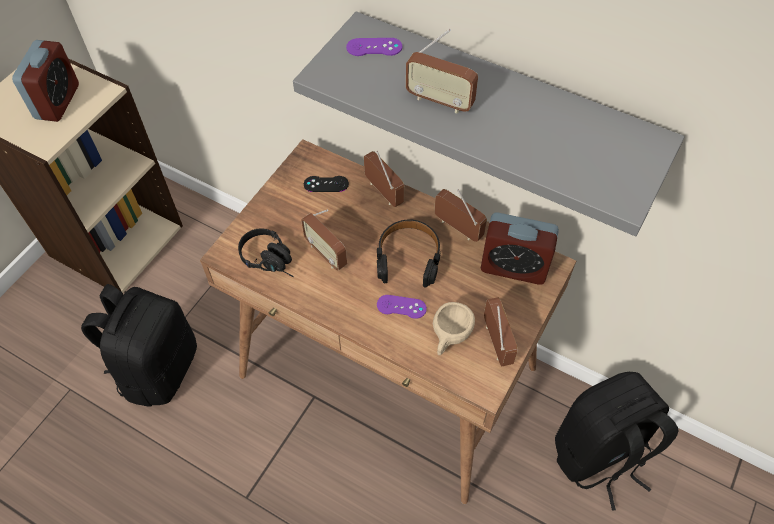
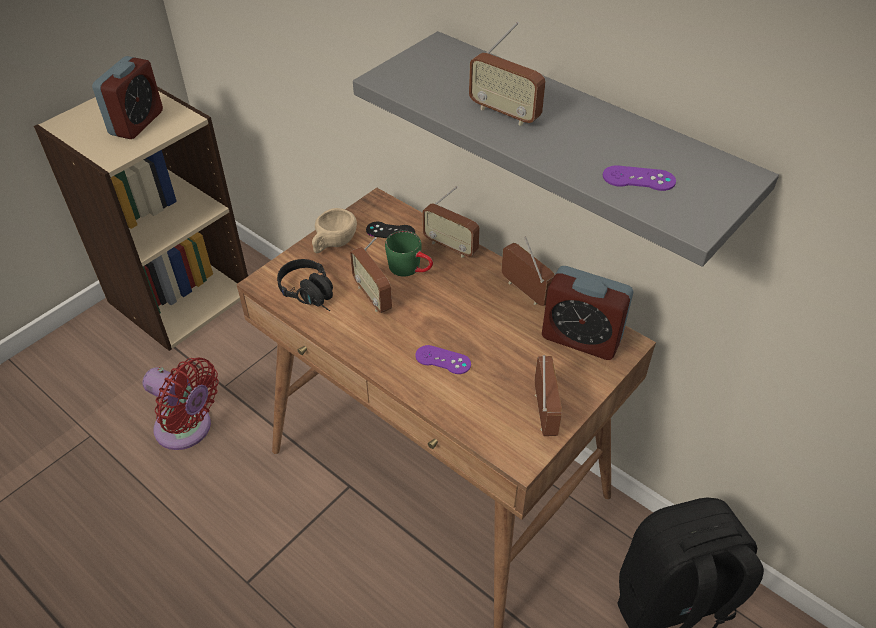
camera: 10 degrees right, 10 degrees down
(158, 368) = (188, 429): black backpack -> red fan
(353, 220) = (411, 269): none -> green mug
(374, 47) = (447, 61): purple game controller -> purple game controller (638, 179)
(383, 192) = (450, 246): radio -> radio turned 150 degrees clockwise
(408, 257) = (463, 312): black headphones -> none
(449, 337) = (490, 399): beige cup -> beige cup (333, 244)

